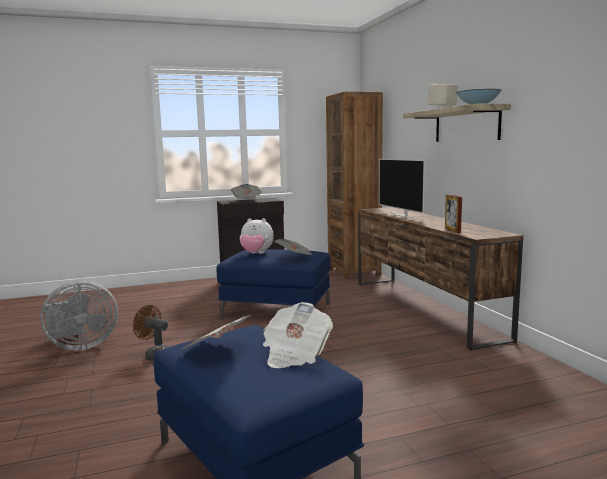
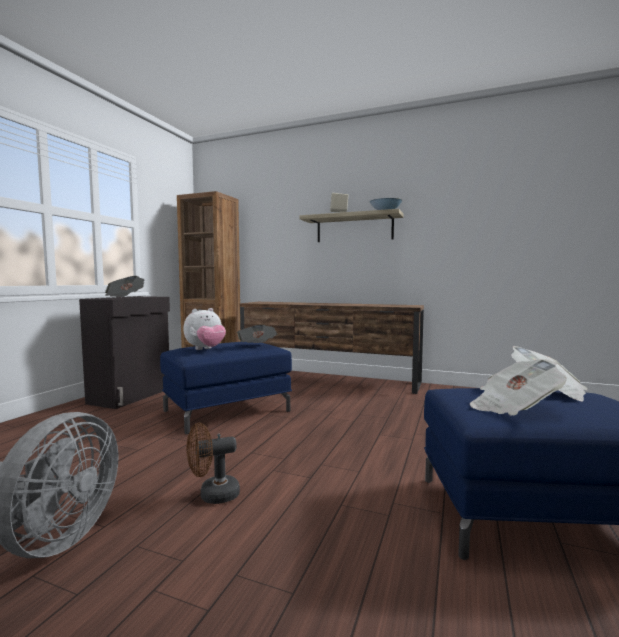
camera: 50 degrees left, 5 degrees down
(402, 215) = (299, 303): television -> none
(452, 230) = (381, 306): picture frame -> none

